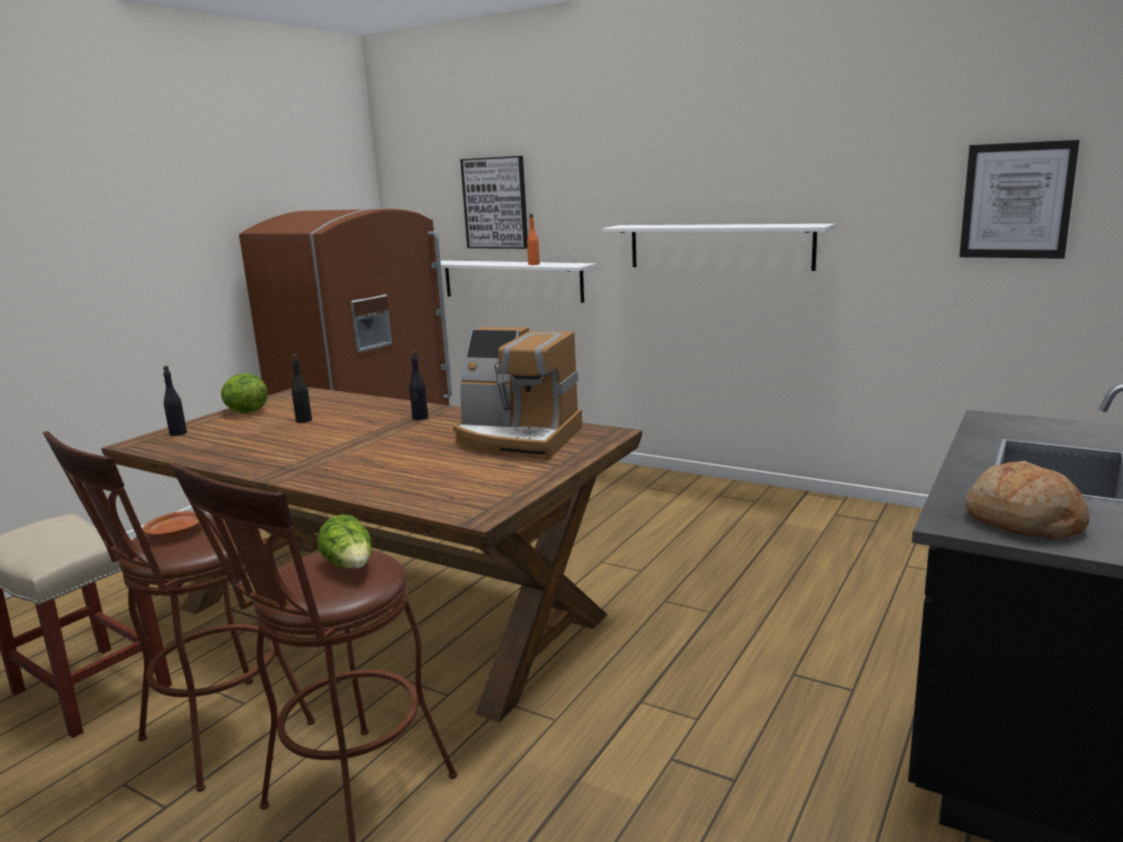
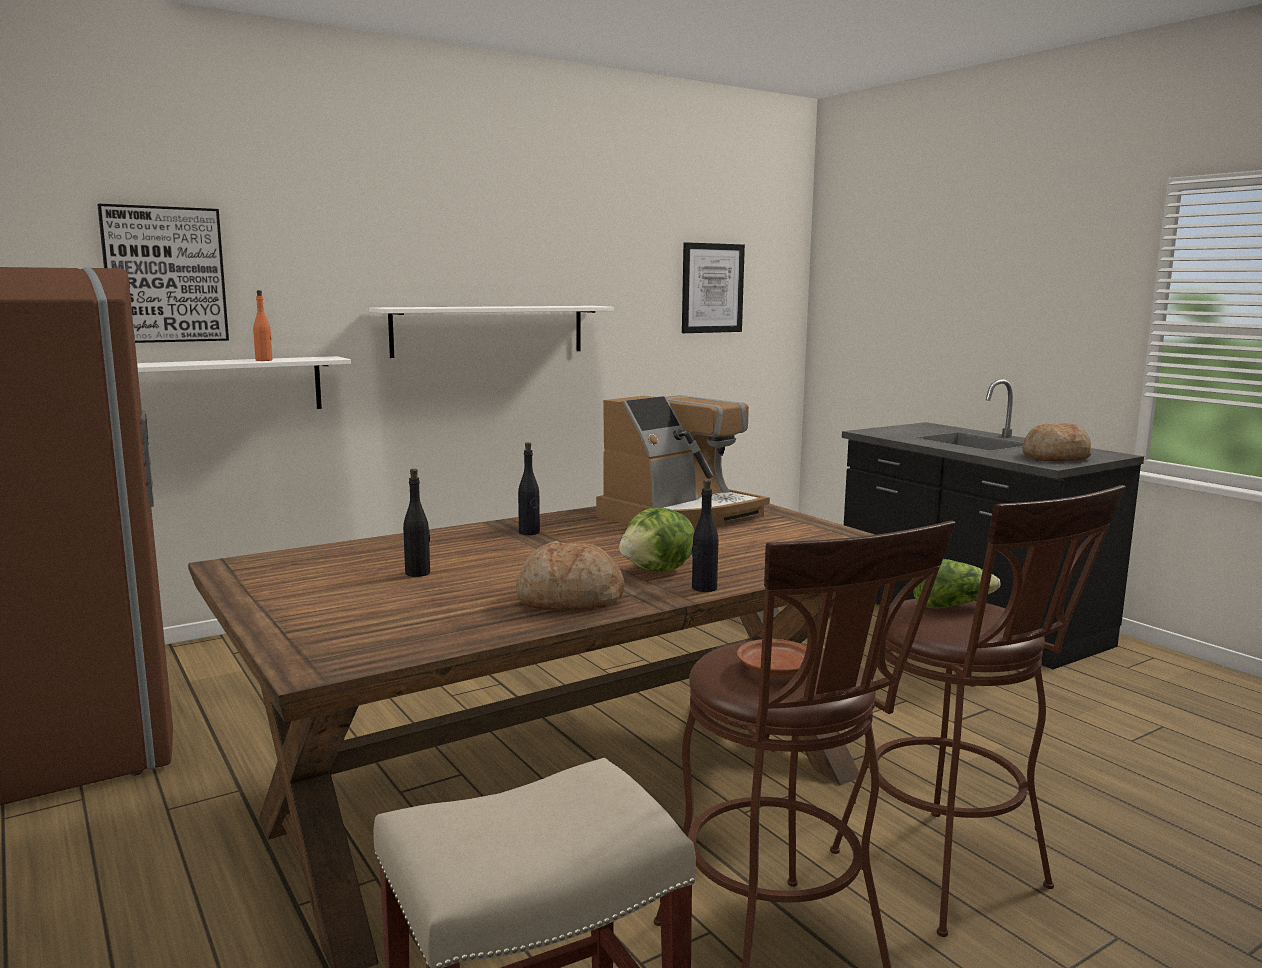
camera: 65 degrees left, 5 degrees down
(178, 433) = (315, 639): black bottle -> black bottle (704, 588)
(245, 412) = (280, 597): lettuce -> lettuce (658, 571)
(265, 457) = (569, 600): none -> bread

